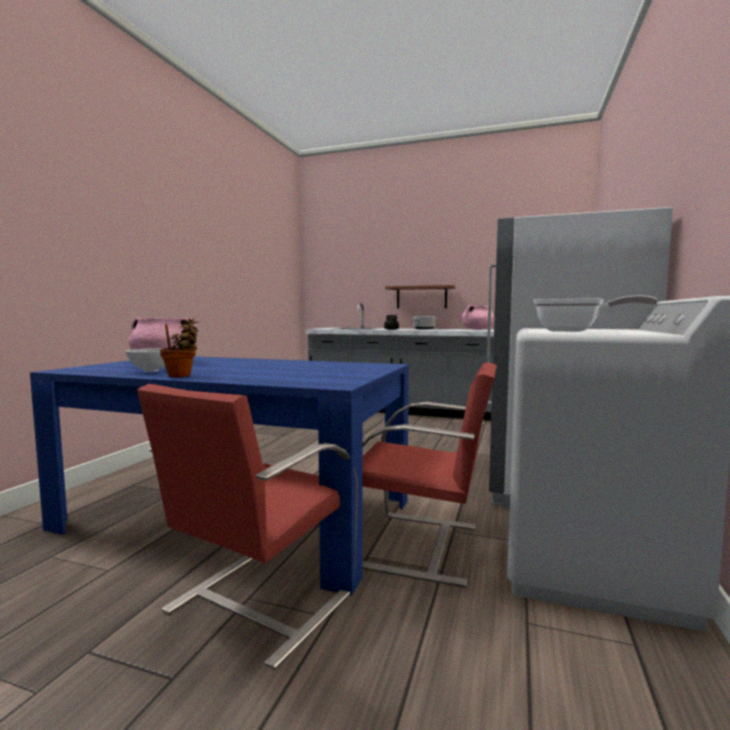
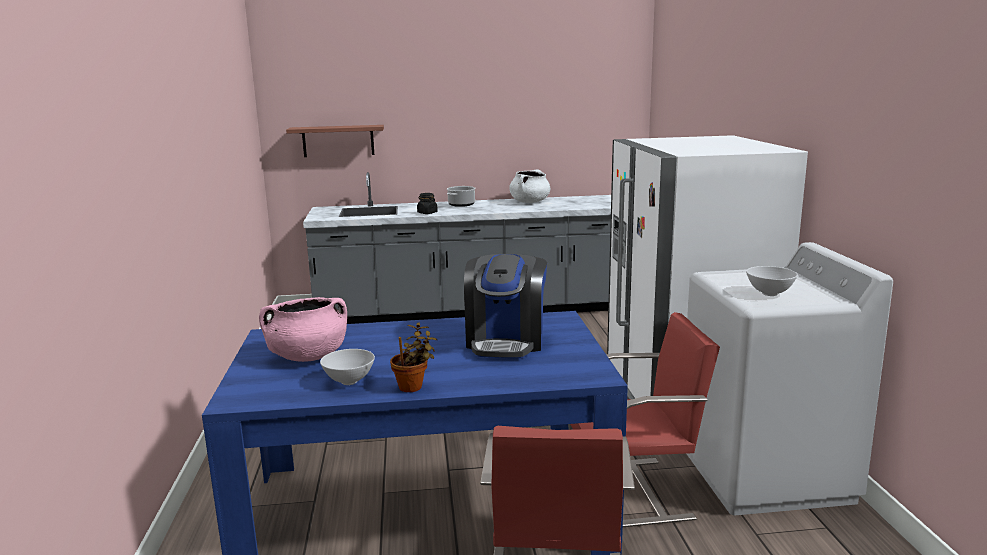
camera: 25 degrees left, 10 degrees up
(311, 368) = (506, 341): none -> coffee machine
(421, 297) = (448, 159): shelf -> shelf (338, 141)
(477, 329) = (530, 202): pink cooking pot -> white cooking pot
(576, 331) = (770, 294): frying pan -> white bowl

